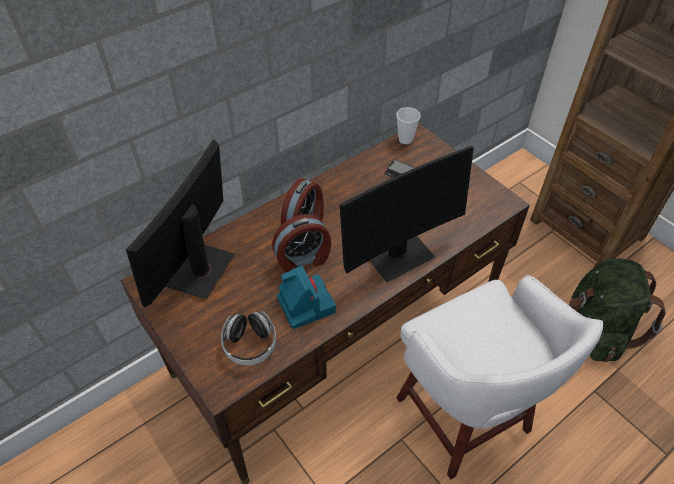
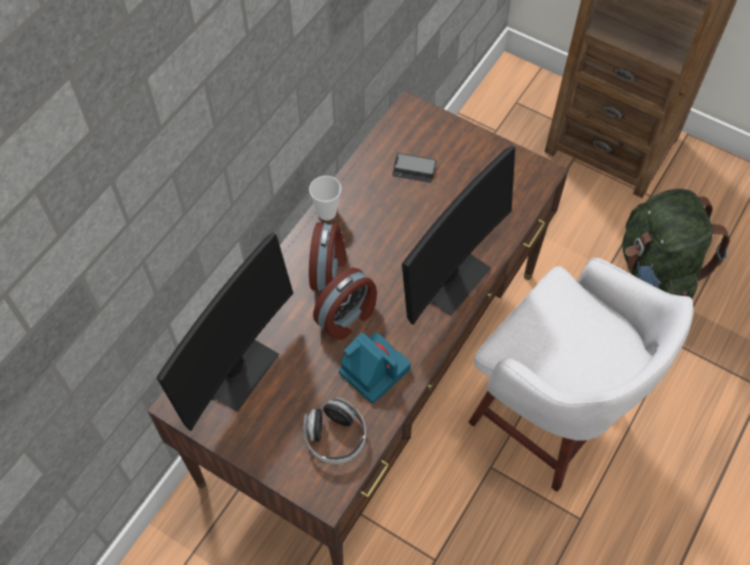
camera: 20 degrees left, 10 degrees up
(200, 271) = (235, 369): monitor -> monitor turned 150 degrees counterclockwise
(405, 139) = (399, 120): cup -> cup (327, 213)

